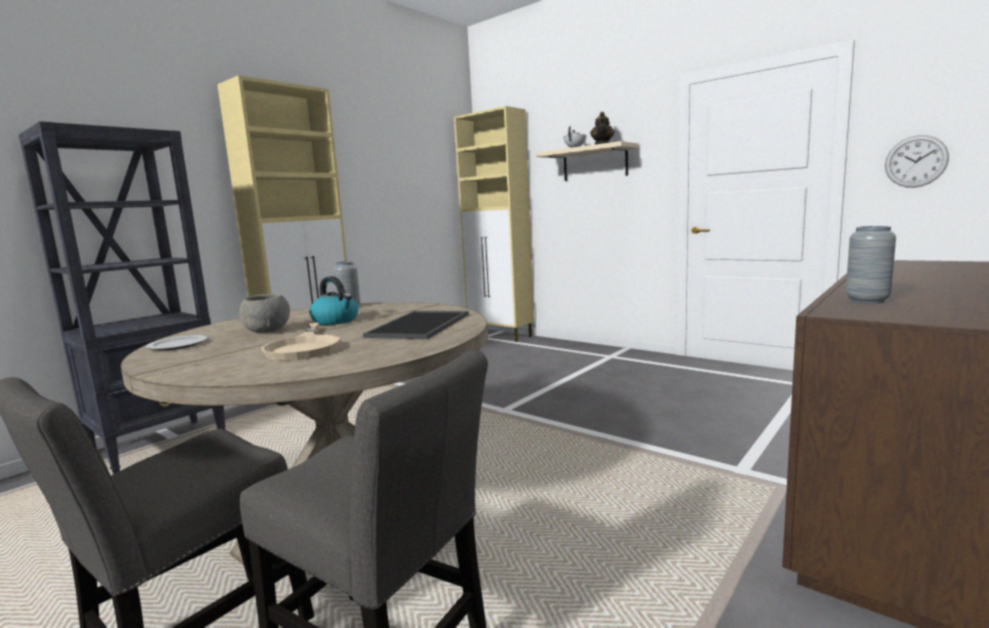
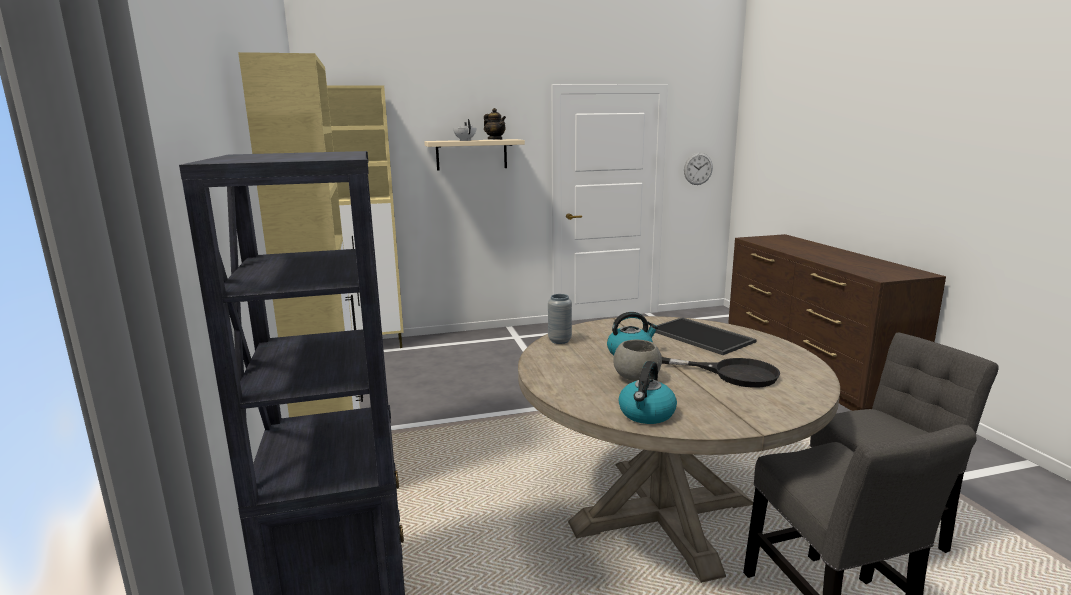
camera: 55 degrees left, 5 degrees up
(178, 345) = (646, 414): plate -> kettle
(304, 347) = (733, 373): beige frying pan -> black frying pan
(867, 300) = (862, 269): grey vase -> none

